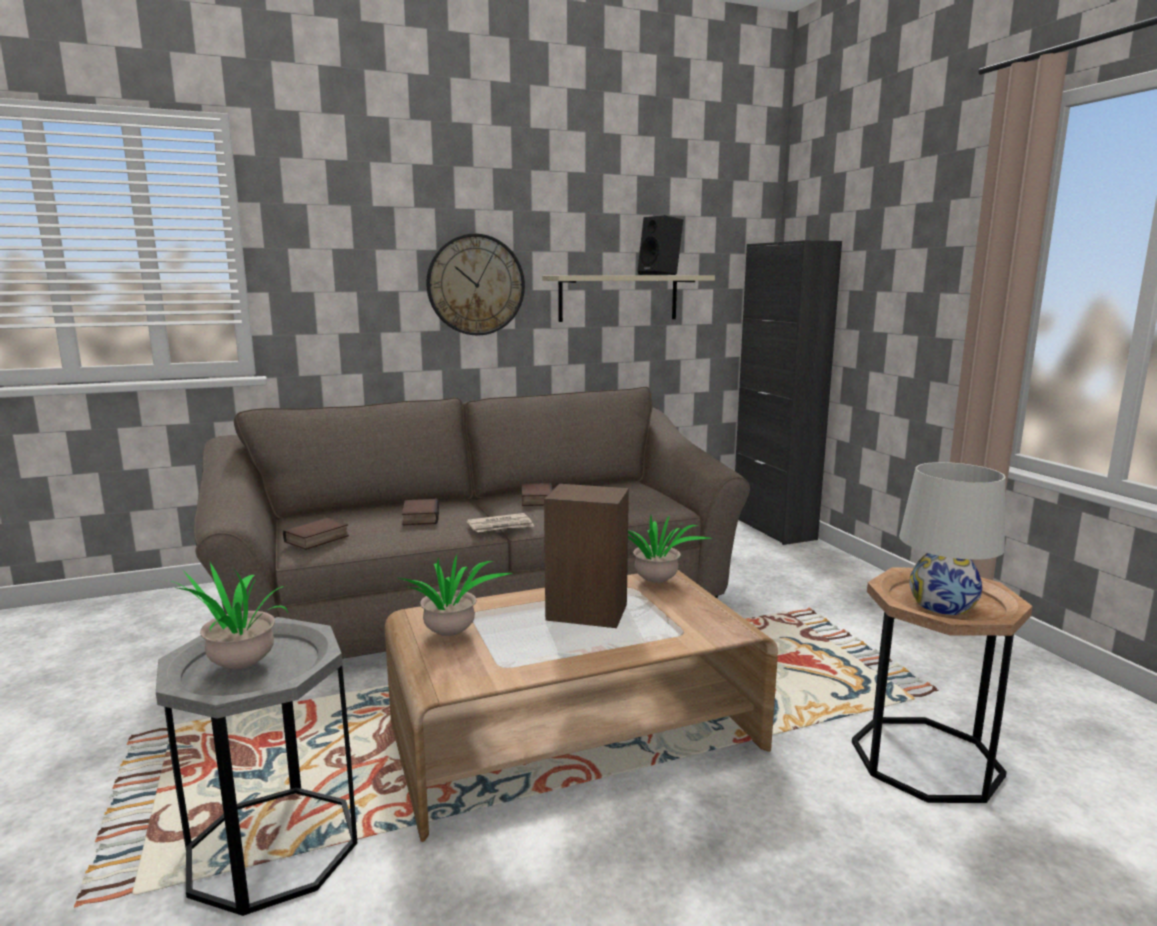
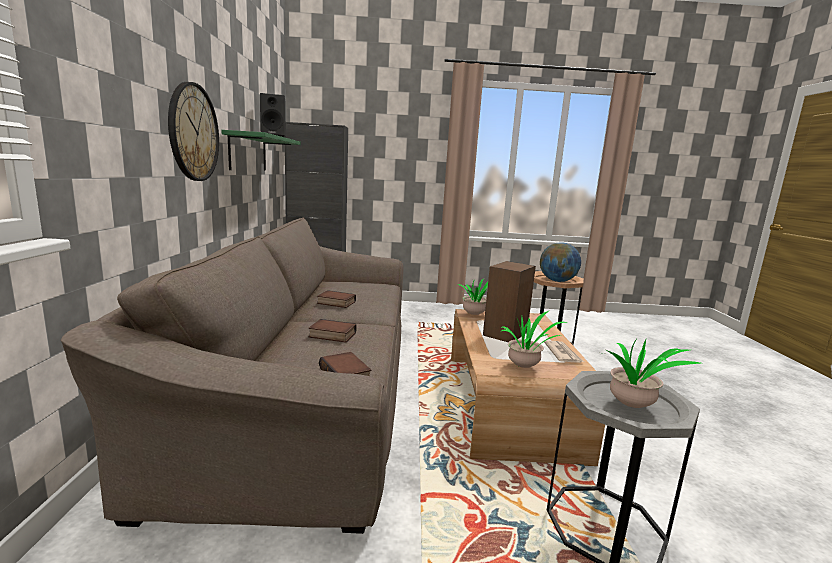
camera: 70 degrees left, 0 degrees up
(501, 526) = (378, 320): newspaper -> newspaper (562, 354)
(618, 298) = (248, 152): beige shelf -> green shelf
(942, 604) = (557, 281): white table lamp -> globe

